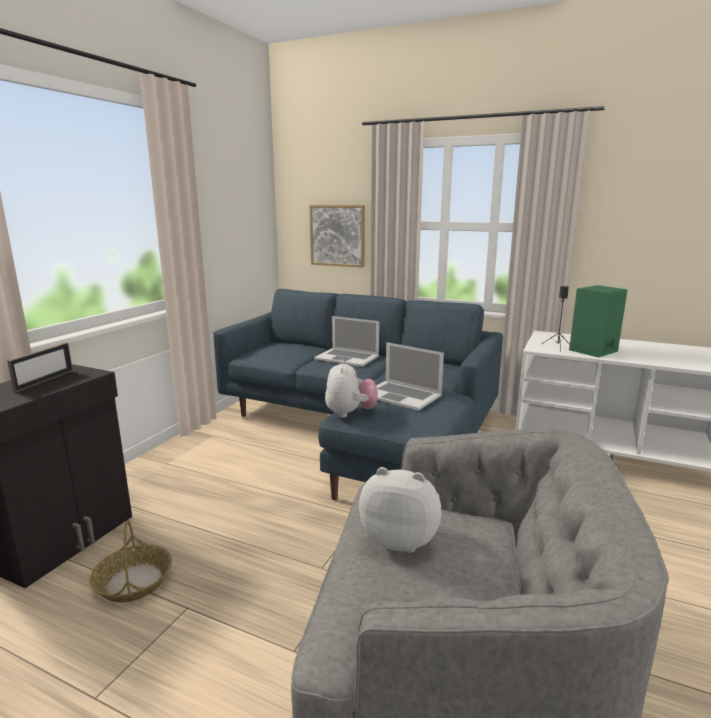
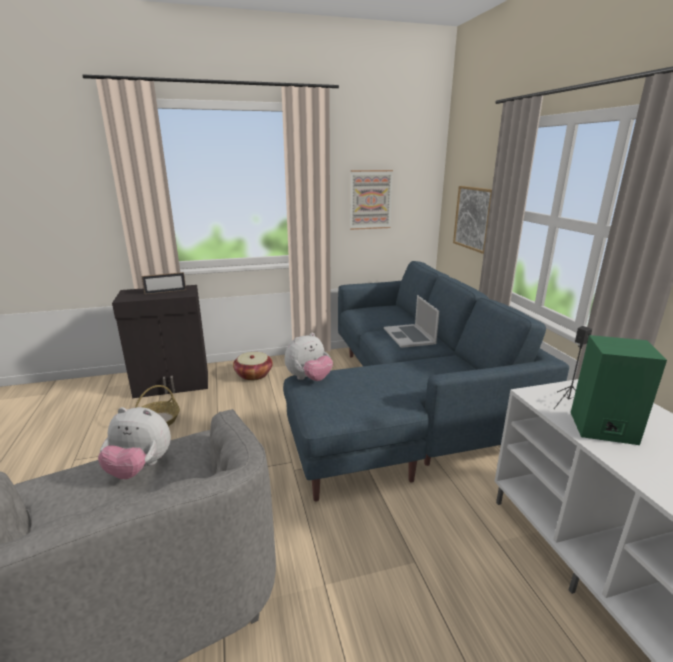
camera: 50 degrees right, 5 degrees up
(165, 476) = (253, 374): none -> basket
(225, 223) = (370, 199): none -> picture
(401, 395) = (369, 383): laptop -> none
(401, 539) = (140, 468): plush toy -> plush toy turned 120 degrees clockwise

